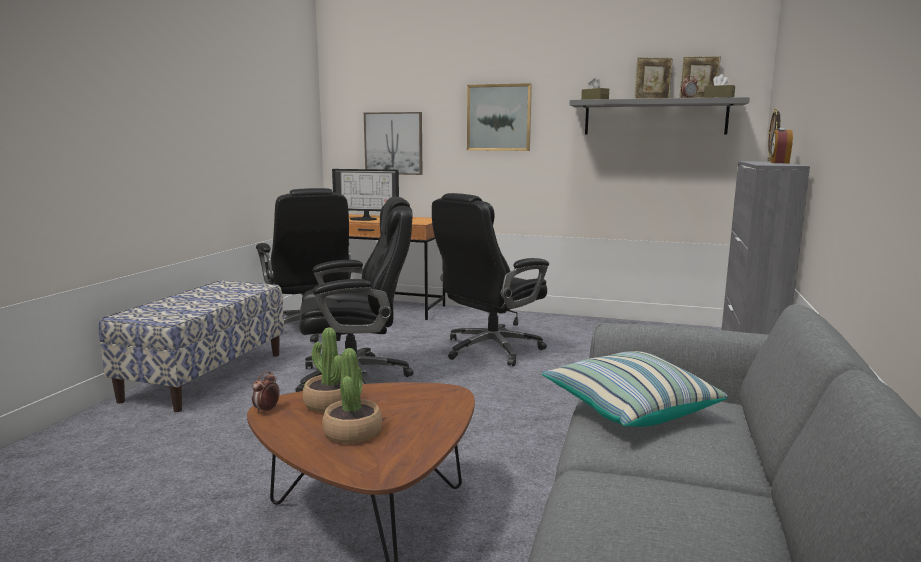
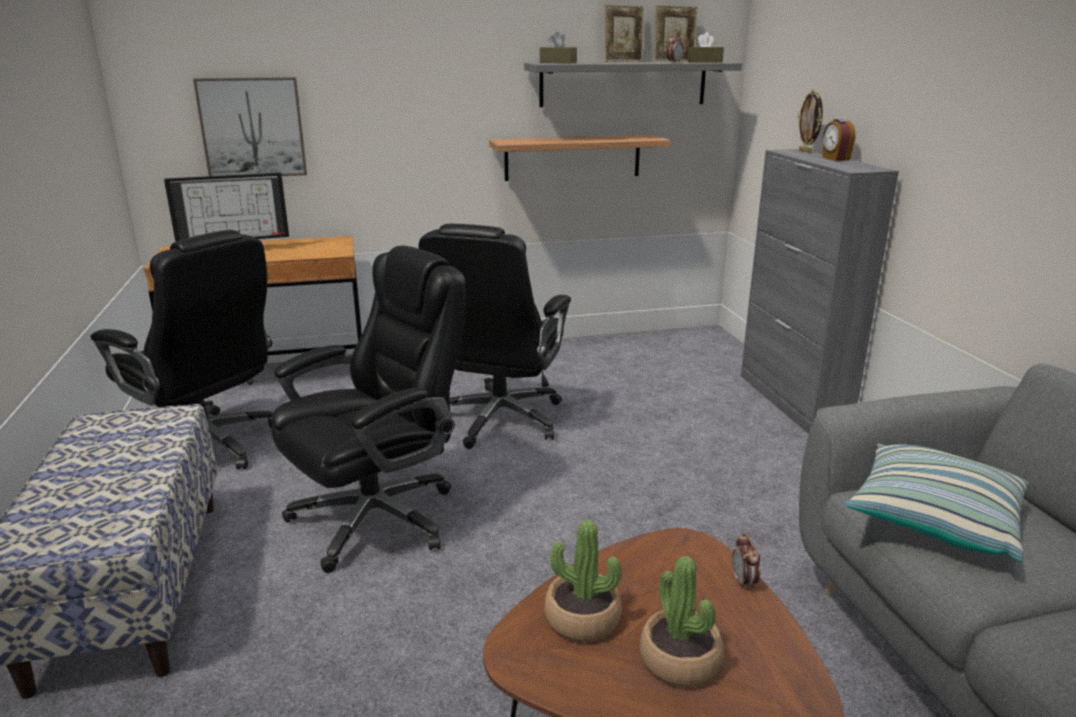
camera: 30 degrees left, 10 degrees up
(266, 410) = (520, 667): alarm clock -> alarm clock (743, 582)
(499, 117) = (419, 85): picture -> none
(610, 173) = (572, 157): none -> shelf

